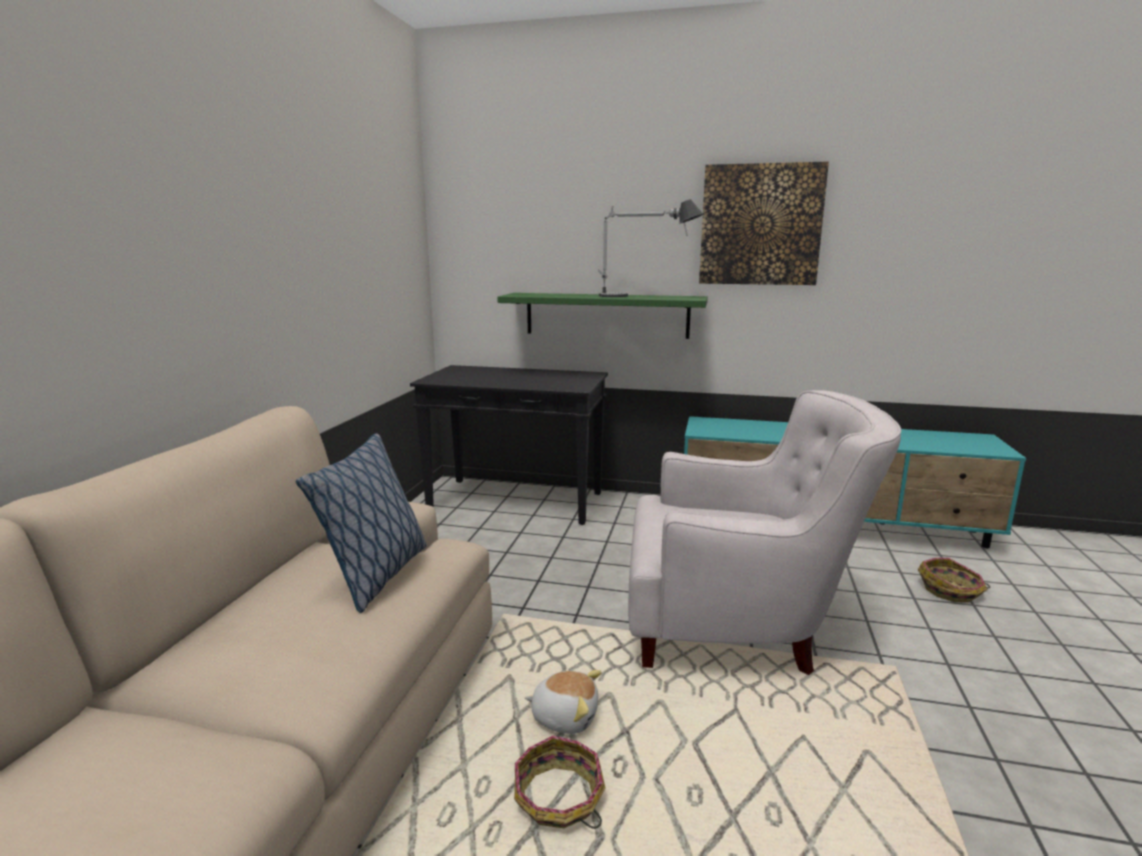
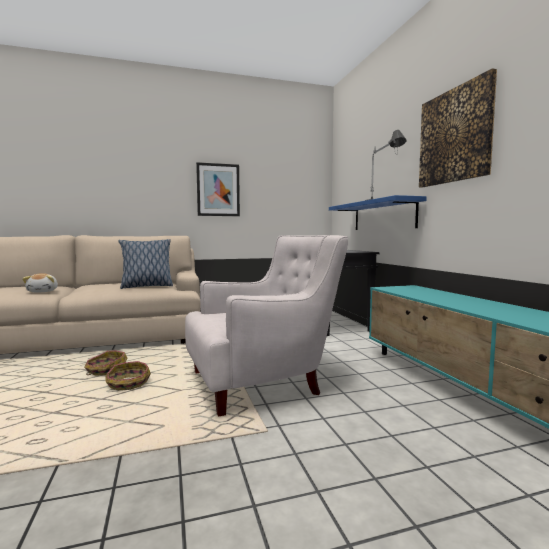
camera: 60 degrees right, 10 degrees down
(287, 265) = (218, 190): none -> picture
(565, 716) = (156, 362): plush toy -> plush toy (43, 291)
(606, 315) = (383, 216): green shelf -> blue shelf
(737, 625) = (265, 381): white armchair -> white armchair turned 90 degrees counterclockwise
(951, 590) = (438, 453): basket -> basket (128, 384)

